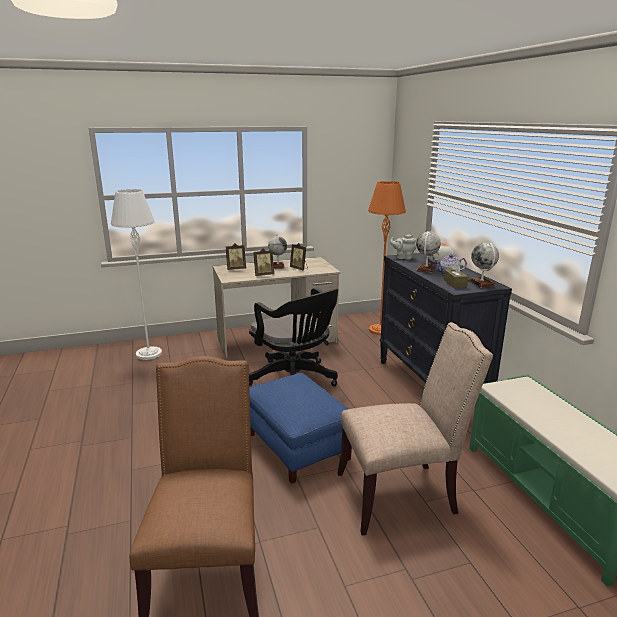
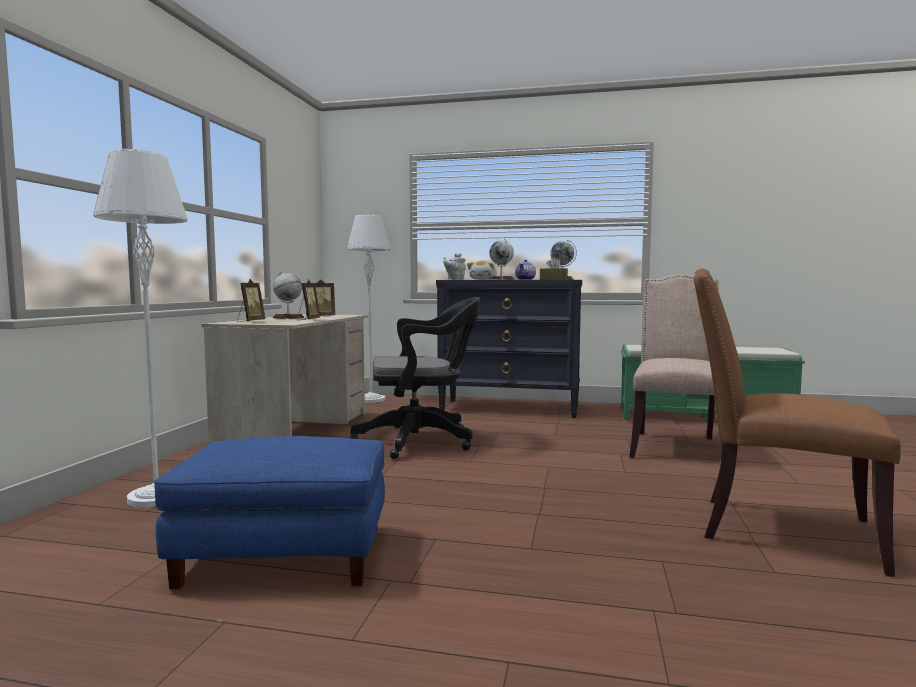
camera: 60 degrees left, 15 degrees down
(298, 446) = (565, 461): blue ottoman -> blue ottoman (286, 554)
(380, 330) = (371, 400): orange floor lamp -> grey floor lamp

